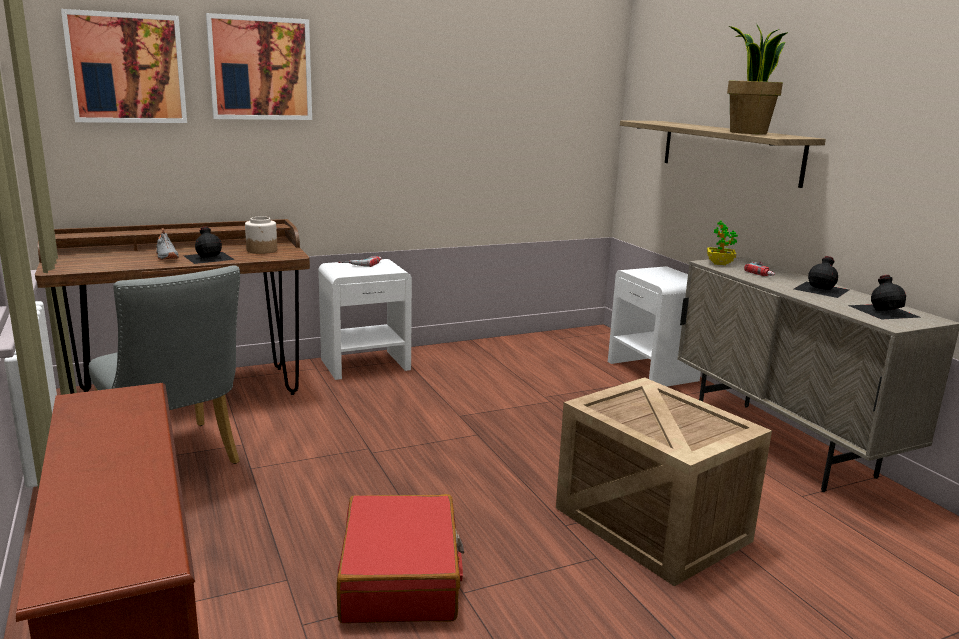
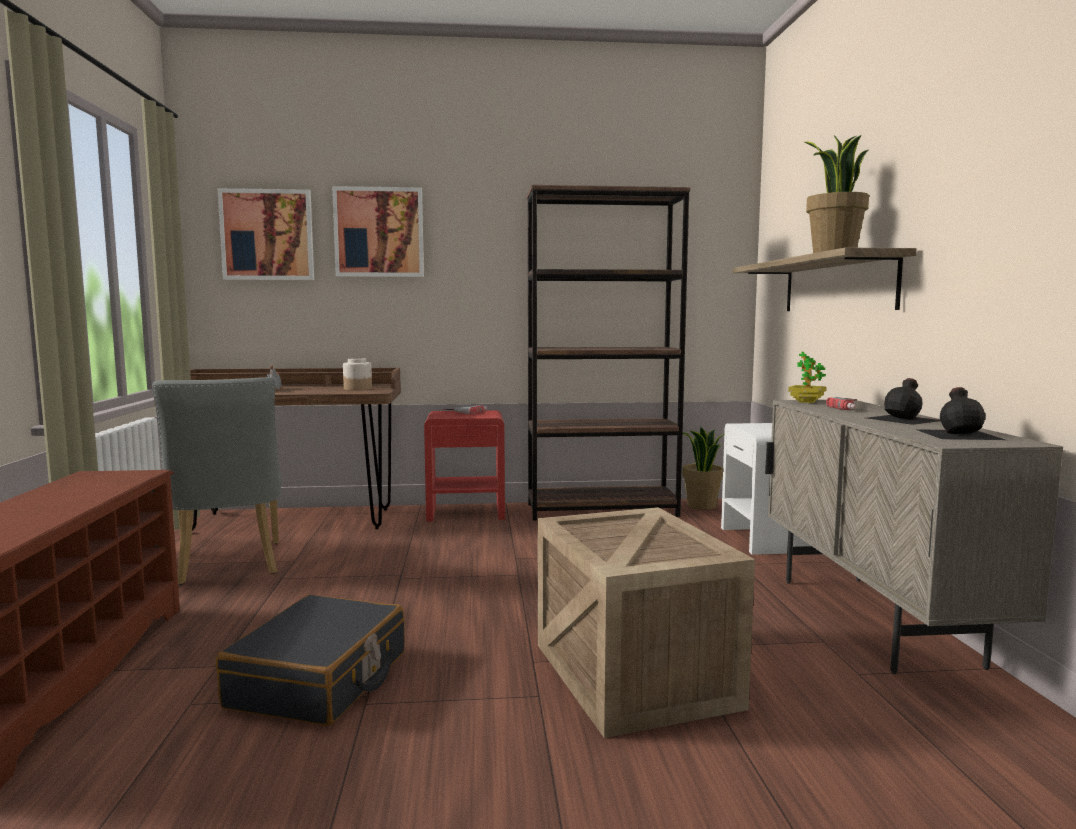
camera: 20 degrees right, 10 degrees down
(209, 257) = (305, 391): black bottle -> none
(366, 364) = (466, 512): white nightstand -> red nightstand
(401, 576) = (320, 680): red suitcase -> black suitcase
(492, 350) = (602, 510): none -> brown bookcase
(574, 337) = (701, 506): none -> potted plant

